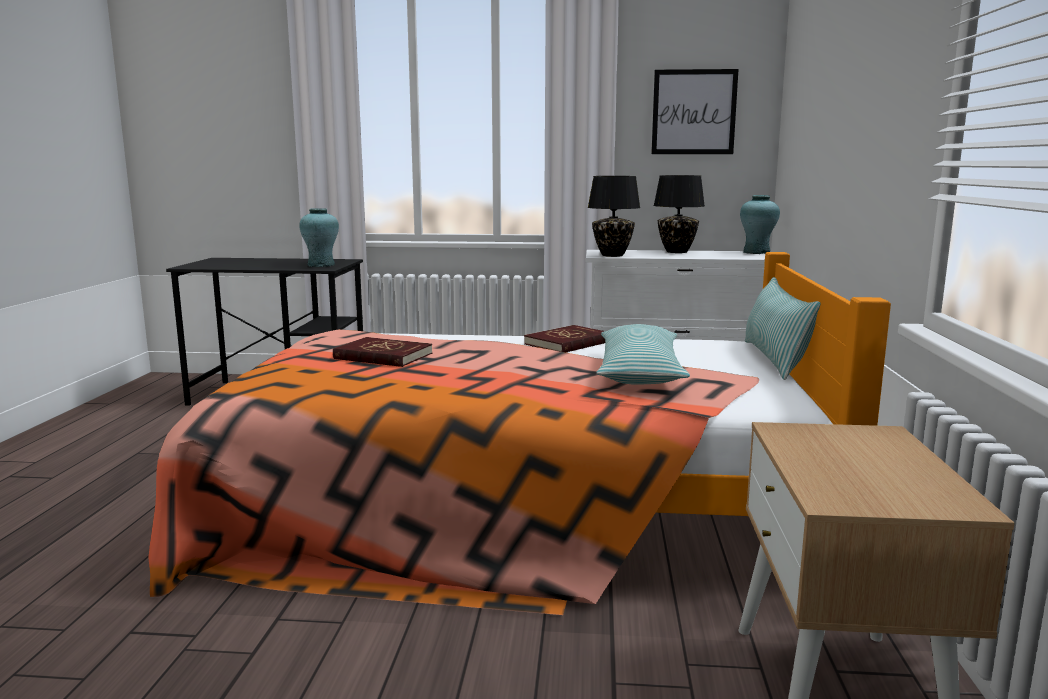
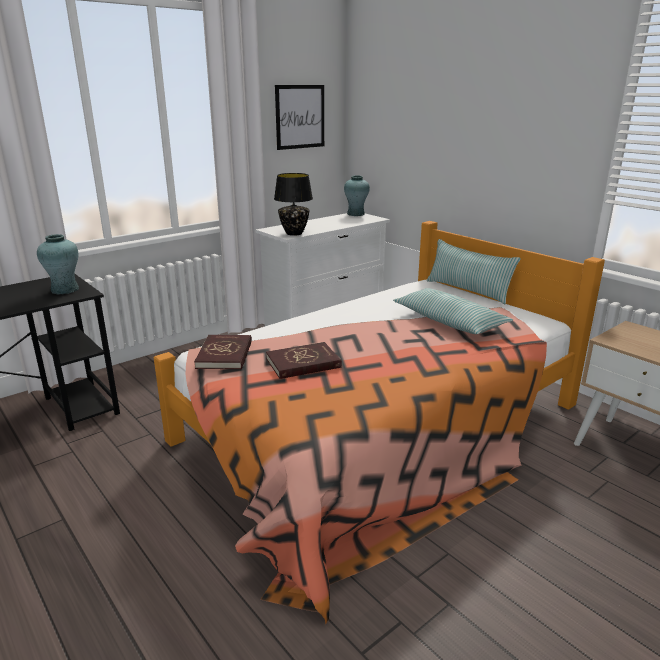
camera: 45 degrees left, 10 degrees up
(568, 343) = (359, 311): red book -> red book (225, 355)
(676, 252) = (315, 222): black table lamp -> none

